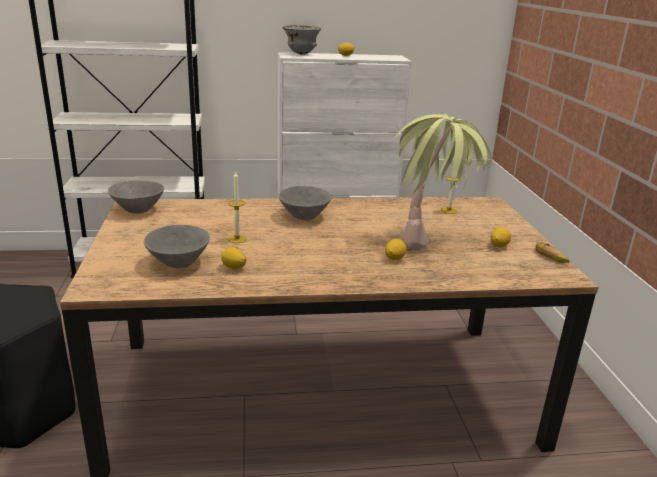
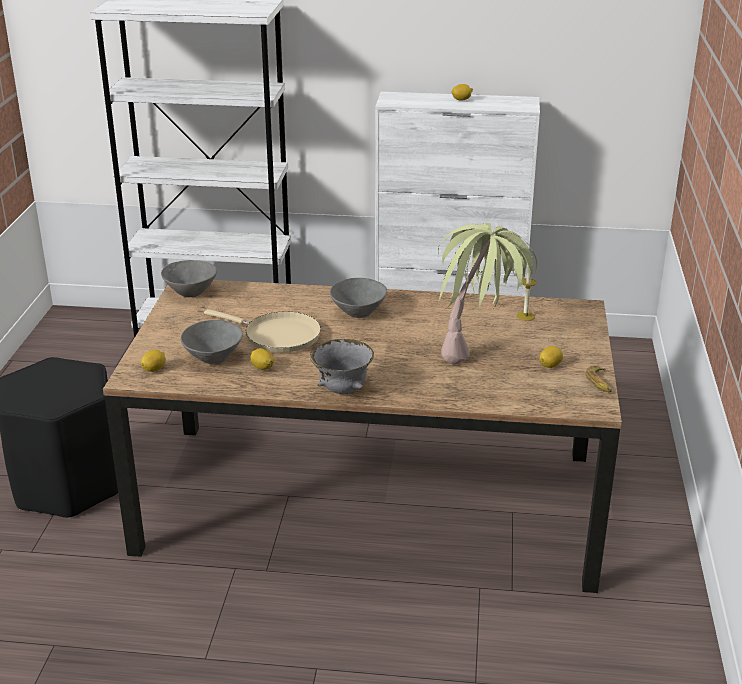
camera: 15 degrees right, 5 degrees up
(237, 239) = (277, 336): candle -> beige frying pan
(301, 54) = (406, 97): grey bowl -> grey bowl (342, 390)
(394, 258) = (426, 371): lemon -> lemon (154, 369)

